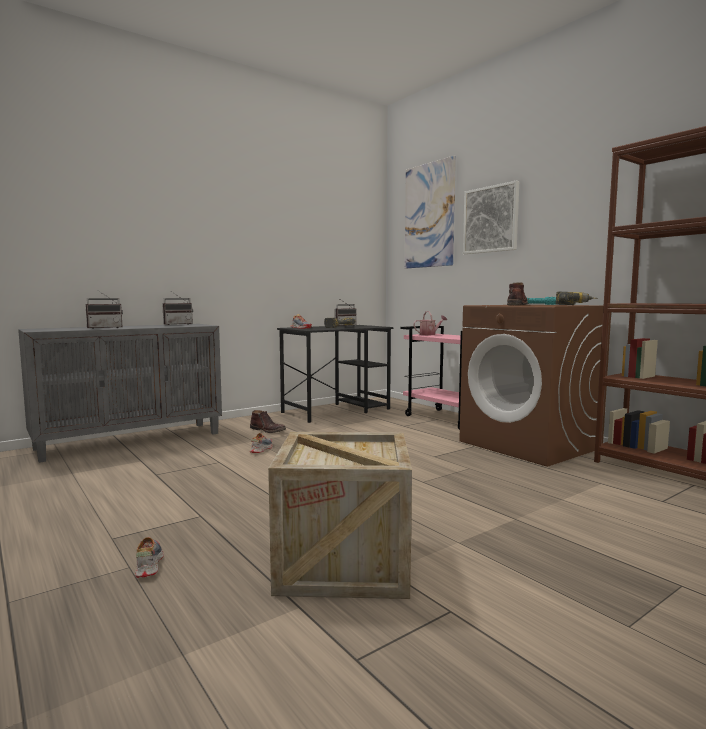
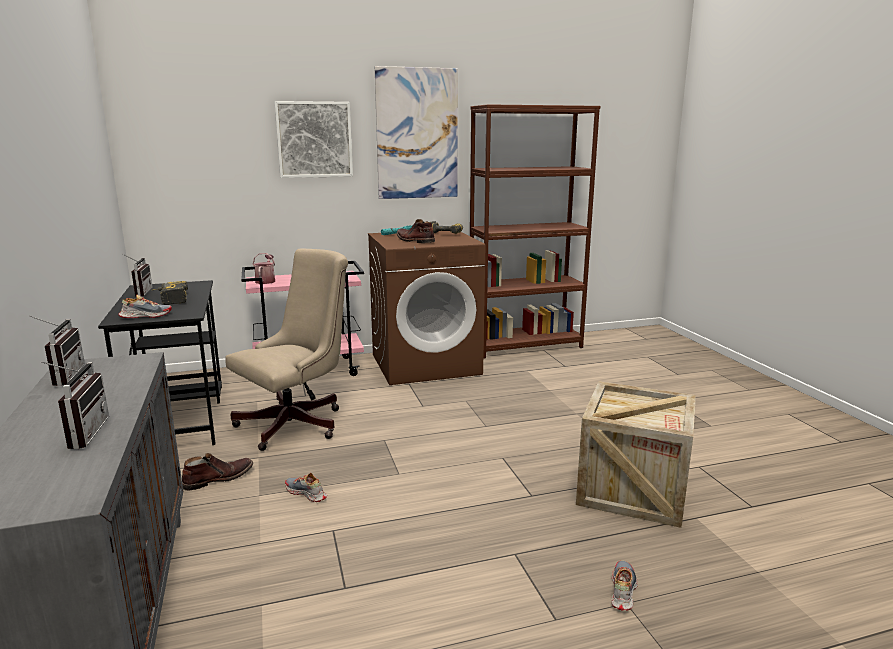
camera: 70 degrees left, 10 degrees up
(147, 564) = (622, 590): shoe -> shoe turned 105 degrees clockwise
(357, 431) = (298, 423): none -> beige office chair
(429, 215) = (207, 121): picture -> picture (417, 134)

